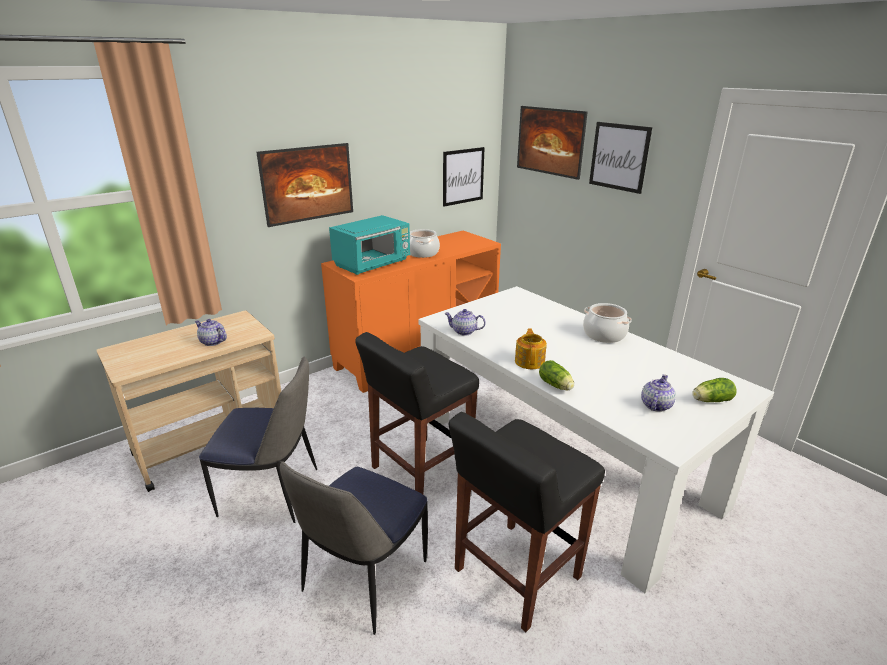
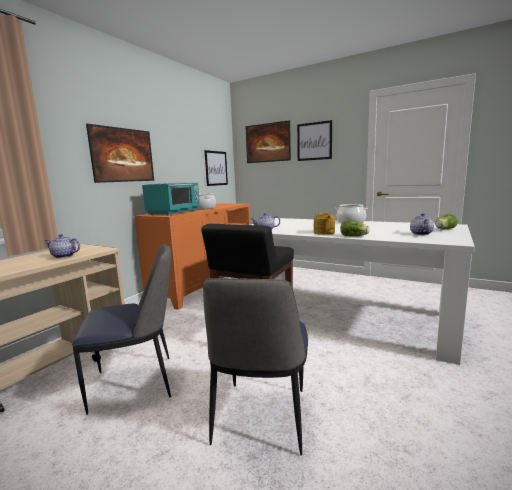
camera: 20 degrees left, 15 degrees down
(515, 574) = (372, 379): black stool -> none

